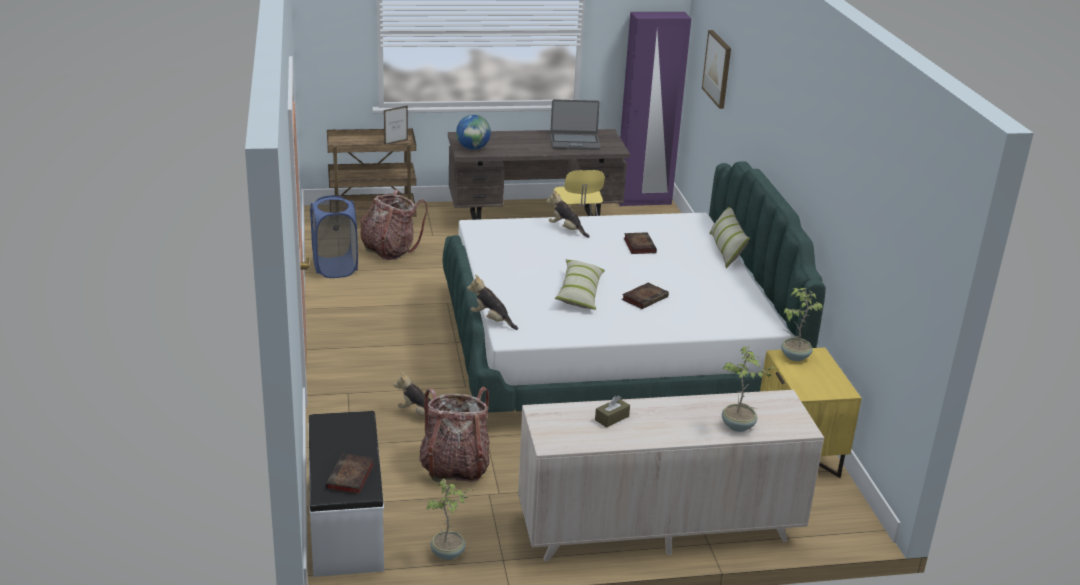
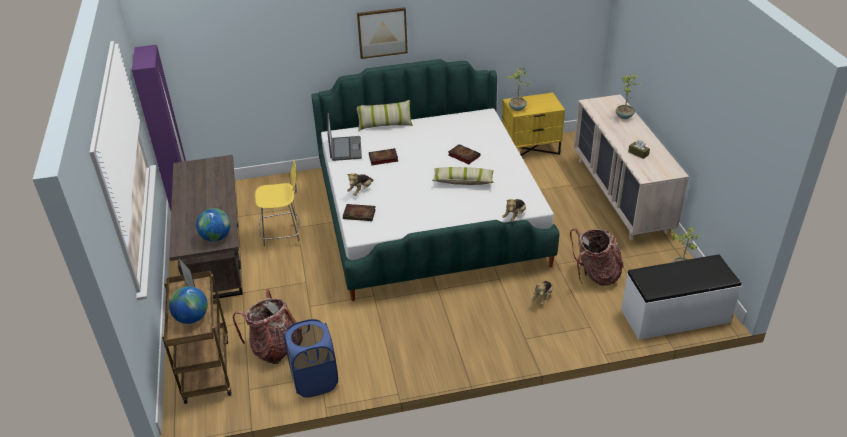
camera: 90 degrees left, 10 degrees up
(350, 478) = (706, 269): book -> book (360, 214)
(357, 143) = (192, 318): none -> globe
(574, 142) = (205, 182): laptop -> laptop (345, 149)
(718, 69) = (235, 53): picture -> picture (382, 32)

